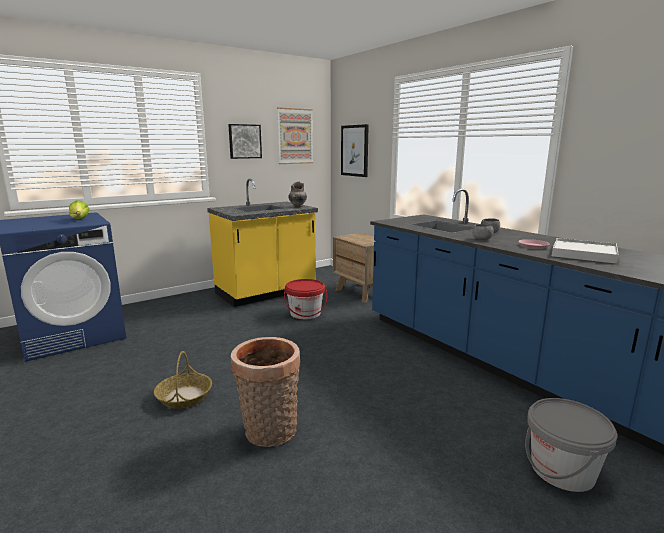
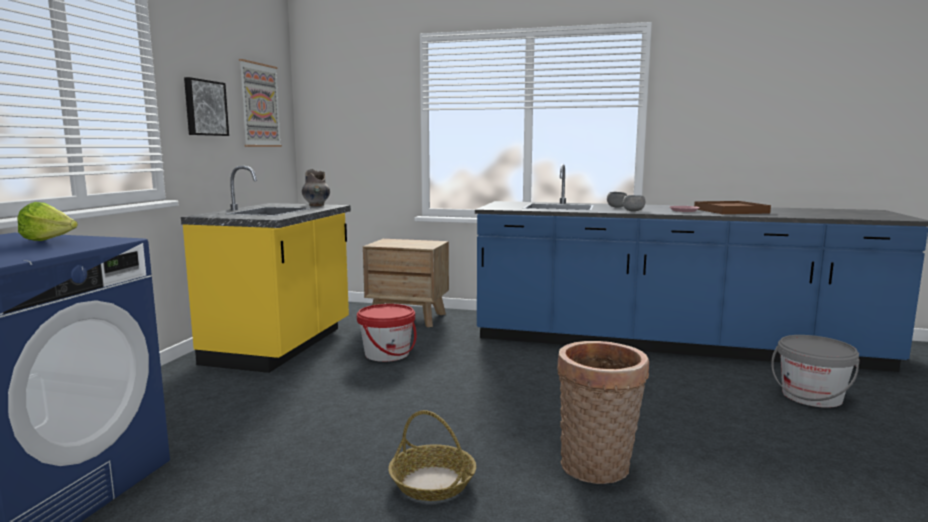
camera: 40 degrees left, 5 degrees down
(355, 150) = (348, 128): picture -> none
(583, 254) = (730, 211): white tray -> brown tray

